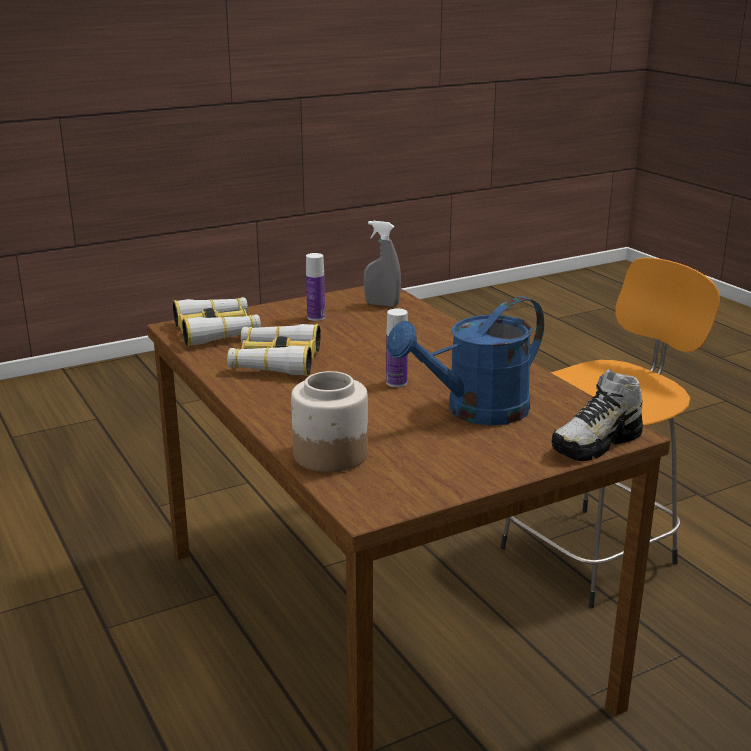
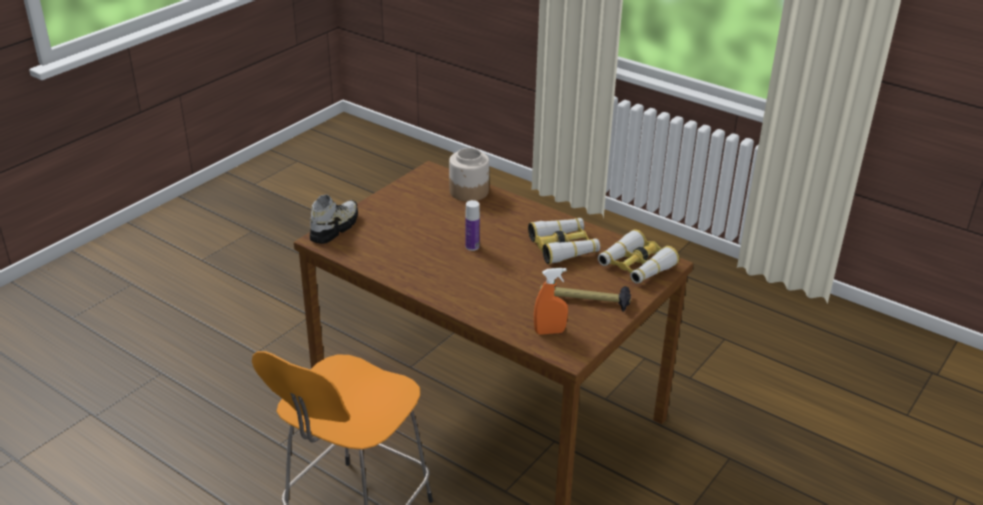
camera: 155 degrees right, 10 degrees up
(316, 317) = (584, 300): bottle -> hammer
(382, 304) = (549, 331): grey spray bottle -> orange spray bottle
(475, 412) = (411, 235): blue watering can -> none

